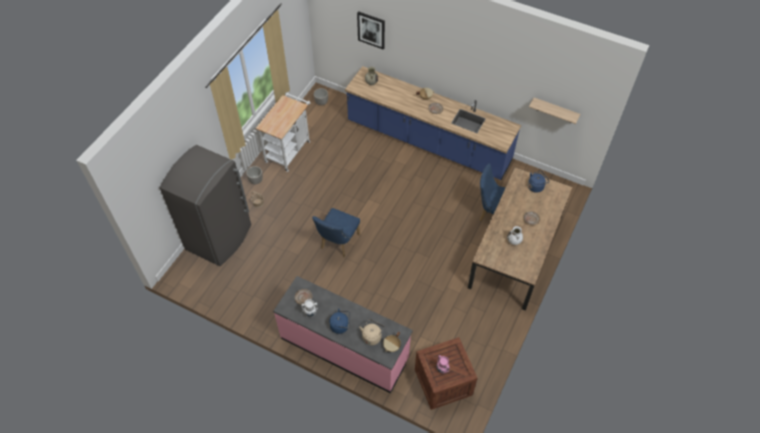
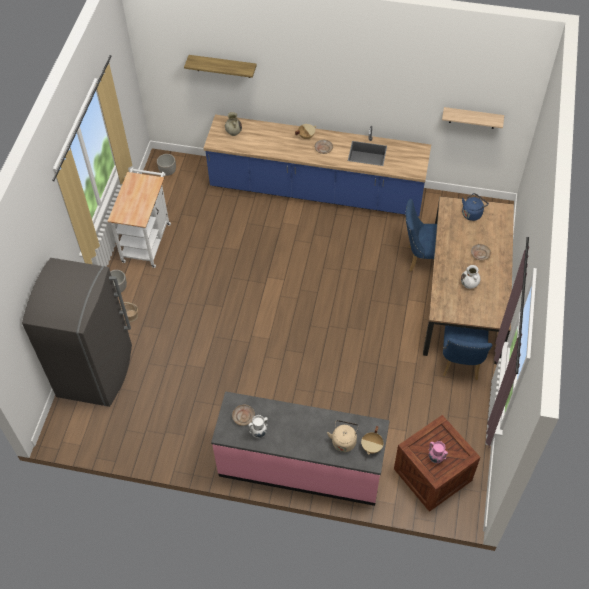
camera: 15 degrees left, 0 degrees up
(338, 243) = (248, 340): blue chair -> blue chair (460, 364)
(340, 326) = (301, 438): blue kettle -> none
(371, 30) = (223, 66): picture -> shelf

